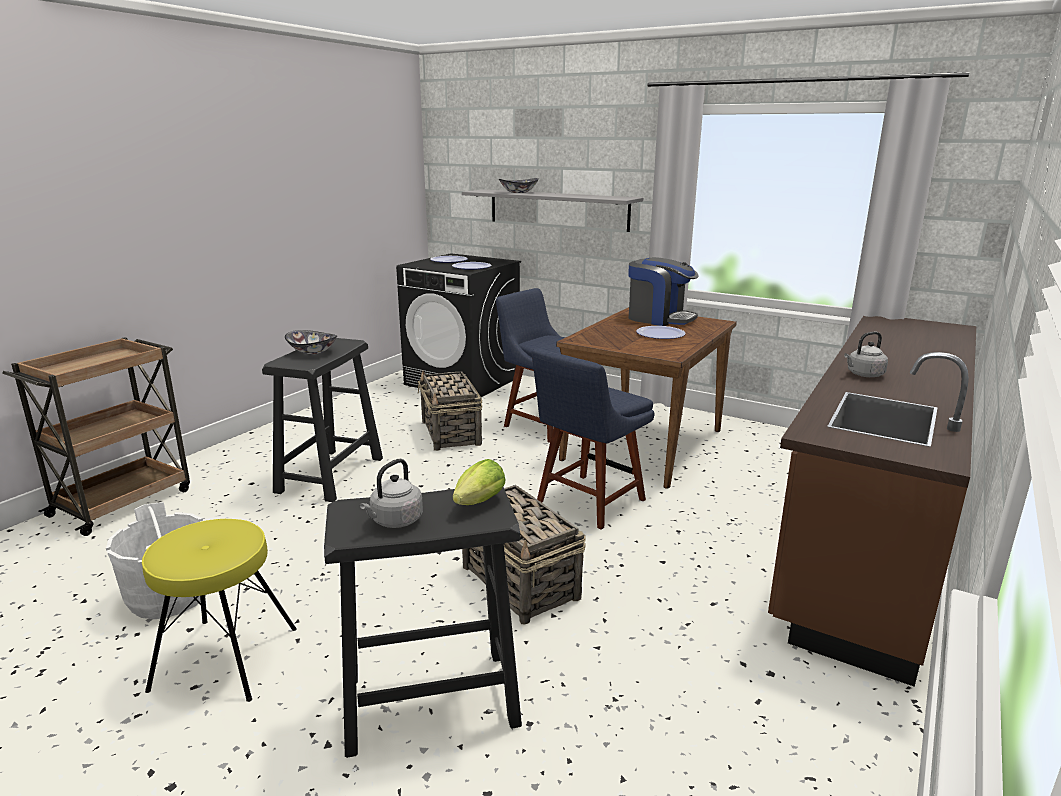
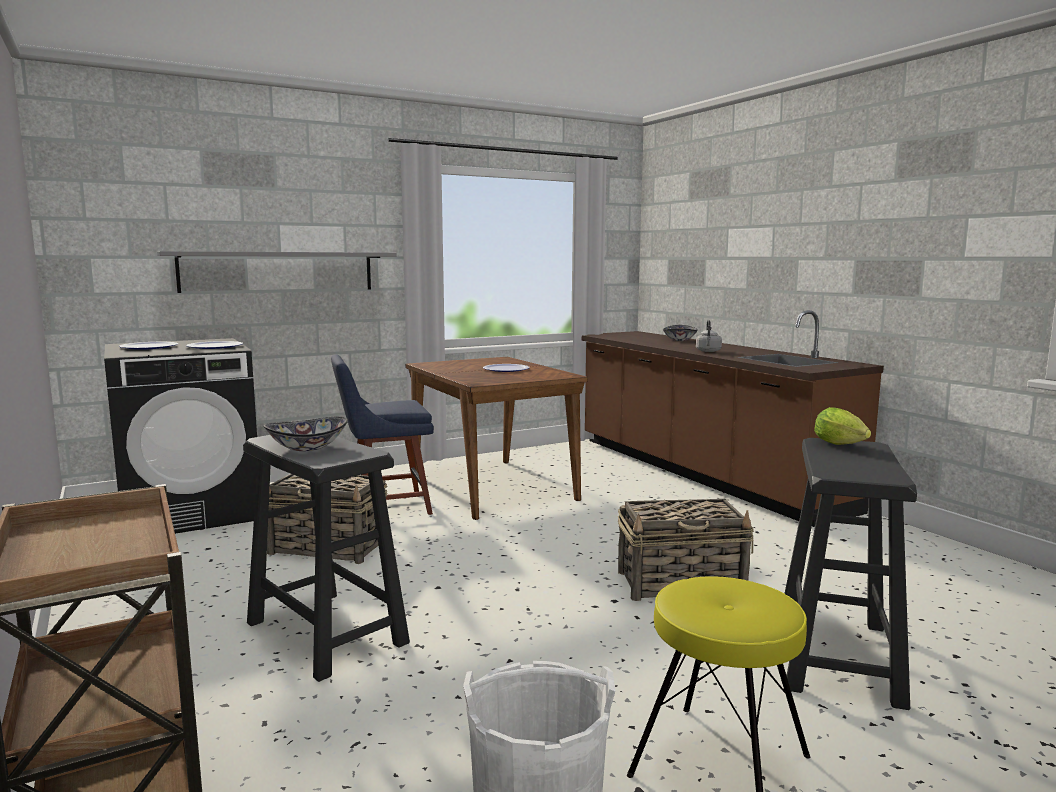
camera: 60 degrees left, 10 degrees down
(395, 521) = (867, 465): grey kettle -> none
(518, 192) = (235, 251): bowl -> bowl (679, 340)
(587, 503) = (571, 529): blue chair -> none
(659, 318) = (461, 363): coffee machine -> none

